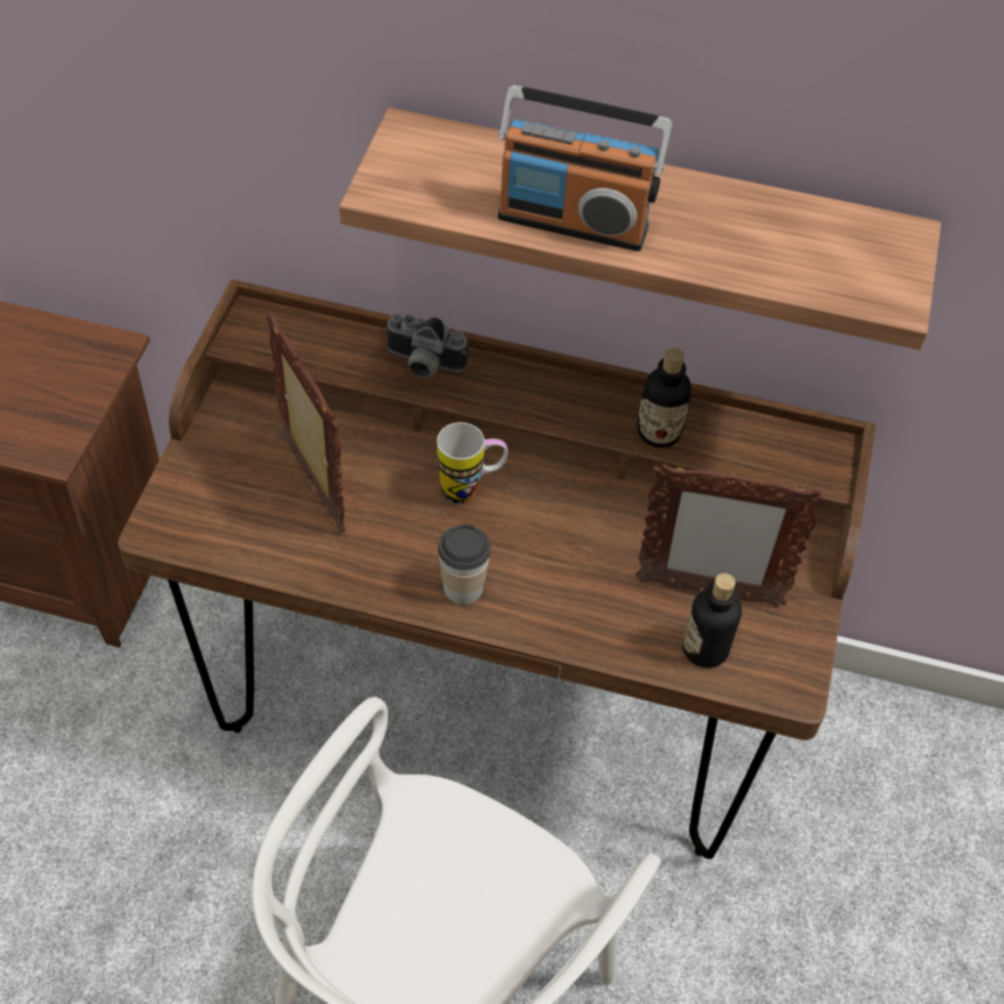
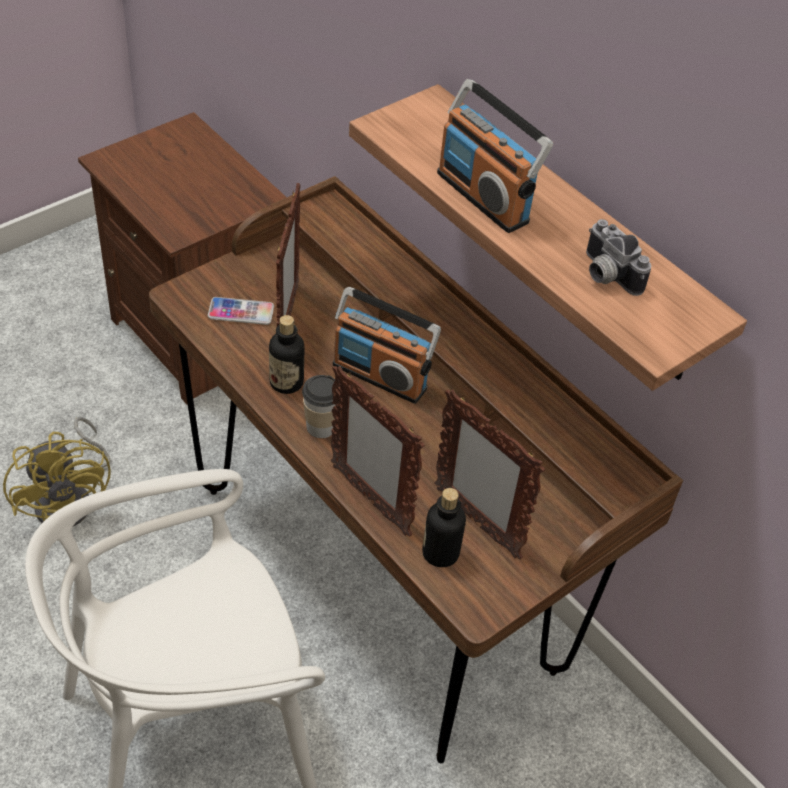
camera: 35 degrees right, 5 degrees down
(78, 845) = (71, 499): none -> yellow fan
(251, 506) = (241, 312): none -> phone
(422, 365) = (405, 282): camera -> camera (605, 275)
(471, 490) = (380, 376): mug -> radio
(586, 637) = (370, 499): none -> picture frame
(659, 432) = (521, 402): bottle -> bottle (286, 382)

